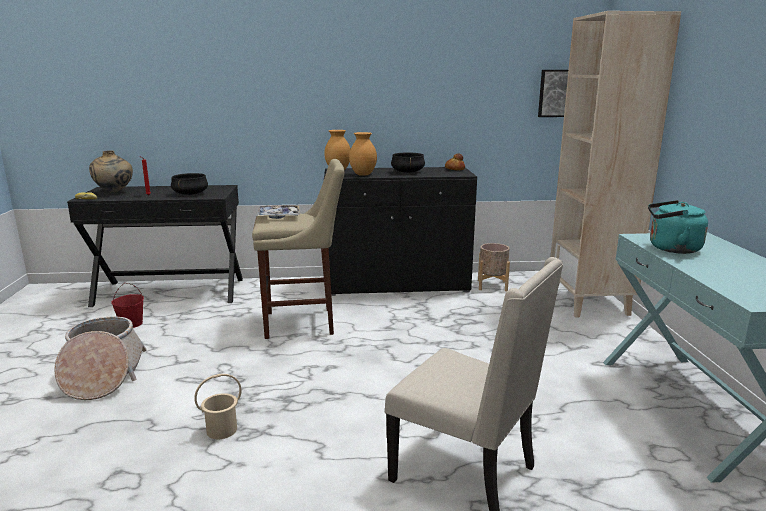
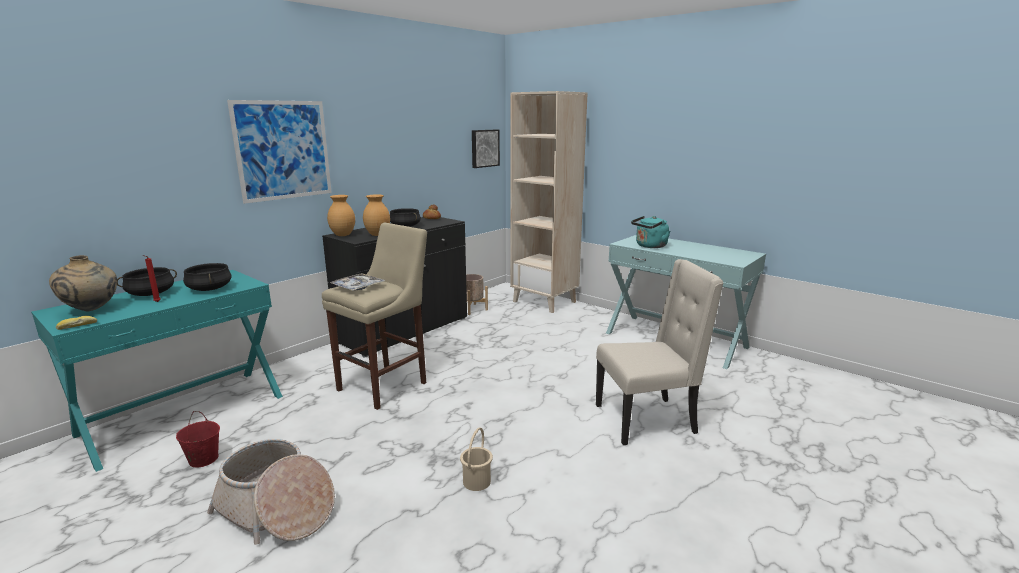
camera: 45 degrees left, 0 degrees up
(160, 189) = (151, 293): none -> black cooking pot
(170, 292) = (184, 414): black console table -> turquoise console table
(294, 82) = (283, 150): none -> picture

